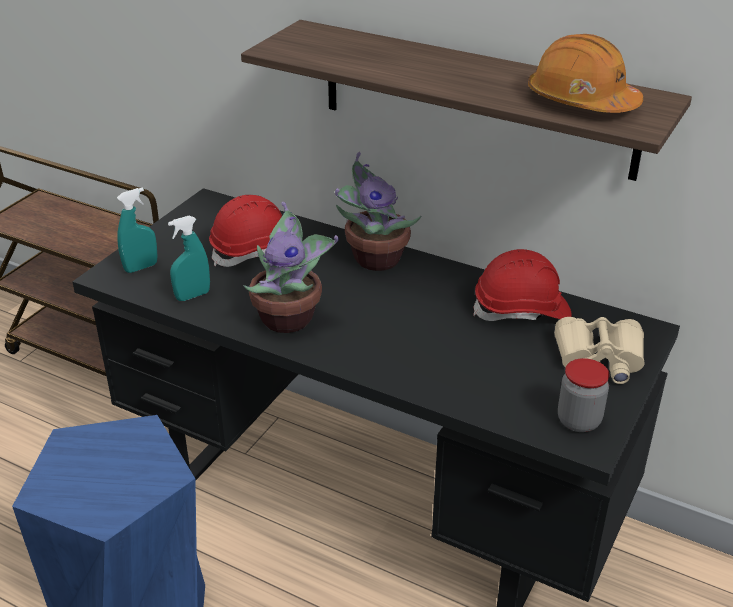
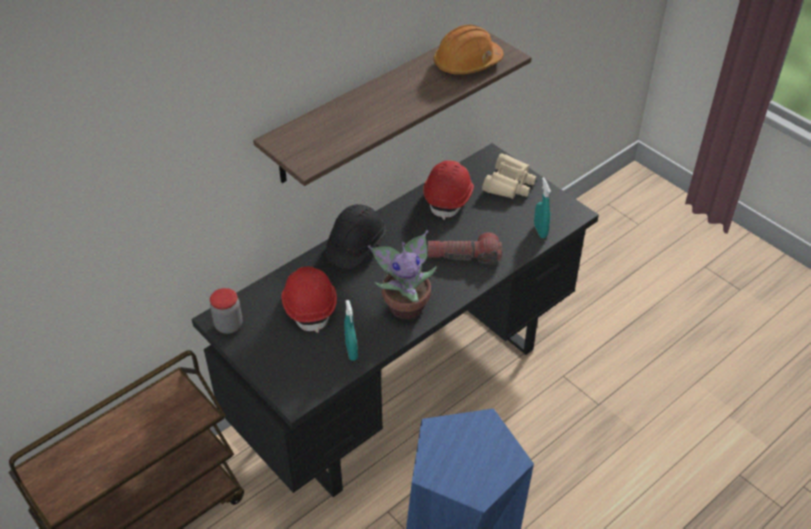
camera: 70 degrees left, 10 degrees up
(141, 267) = (296, 376): turquoise spray bottle -> turquoise spray bottle (540, 231)
(374, 259) = (355, 246): potted plant -> black hard hat
(410, 348) = (464, 256): none -> flashlight
(578, 421) = (556, 210): jar -> jar (228, 325)

